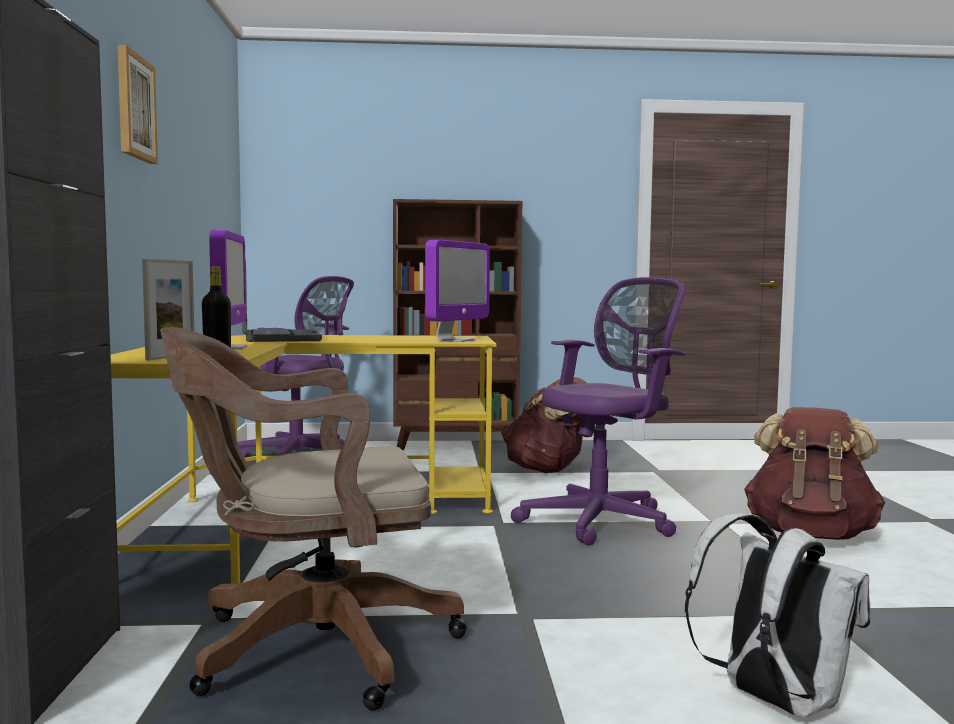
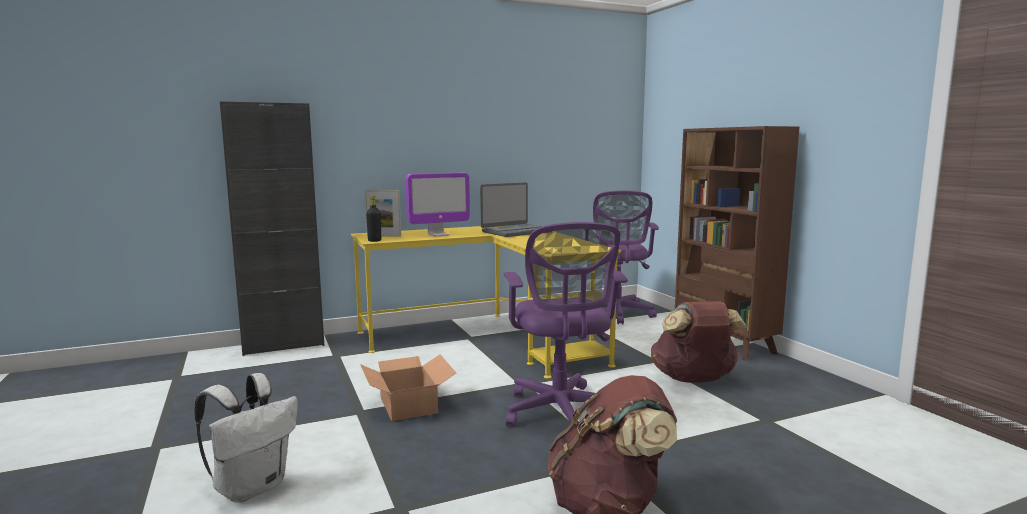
camera: 70 degrees right, 5 degrees up
(134, 107) = (442, 105): picture -> none
(309, 648) = (310, 376): brown office chair -> none
(456, 340) = (554, 250): monitor -> none
(524, 585) = (407, 405): none -> cardboard box
(603, 521) = (561, 414): purple office chair -> purple office chair turned 45 degrees clockwise

